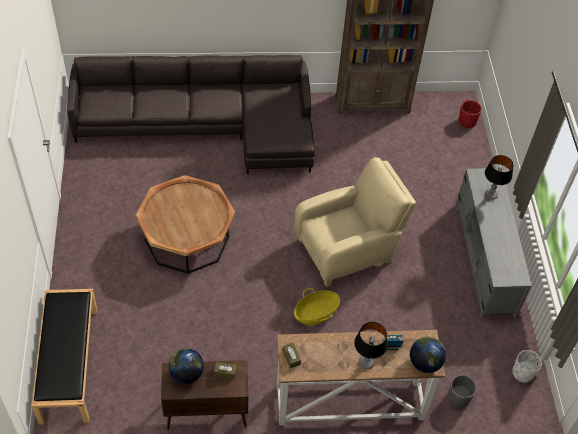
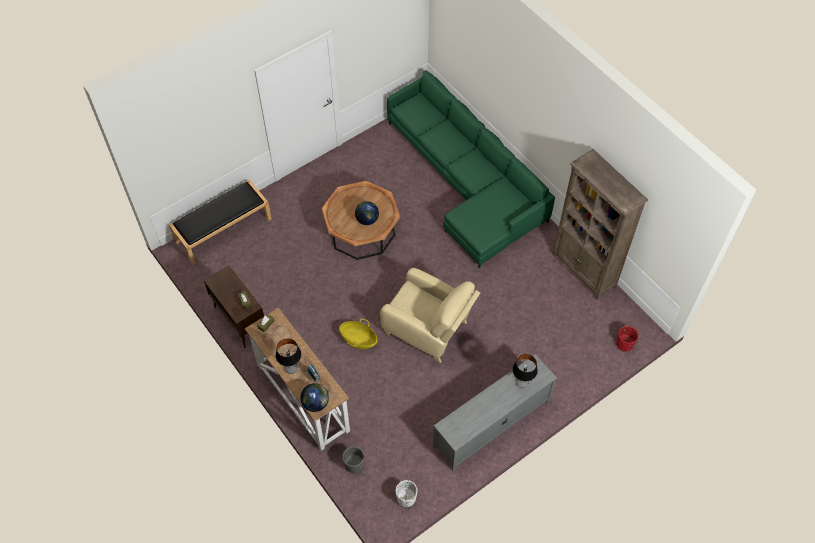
camera: 60 degrees right, 5 degrees up
(186, 374) = (229, 282): globe -> globe (367, 219)
(205, 126) = (466, 182): grey sofa -> green sofa

